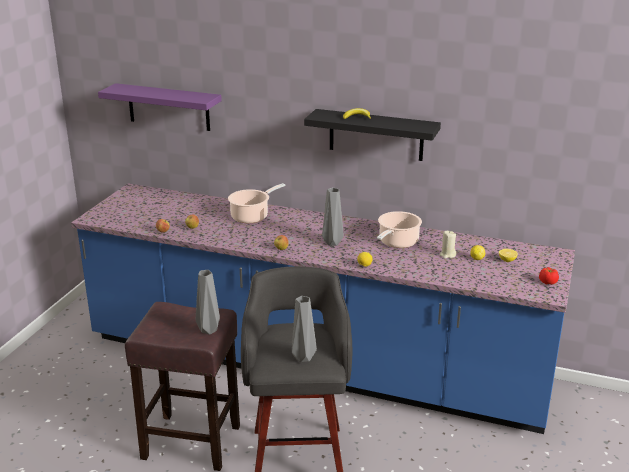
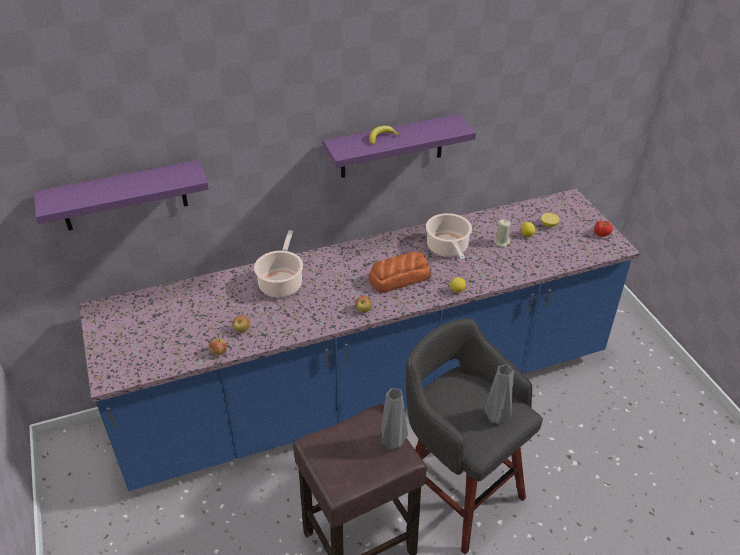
camera: 40 degrees left, 15 degrees up
(333, 243) = (398, 278): grey vase -> bread
(376, 135) = (392, 146): black shelf -> purple shelf

